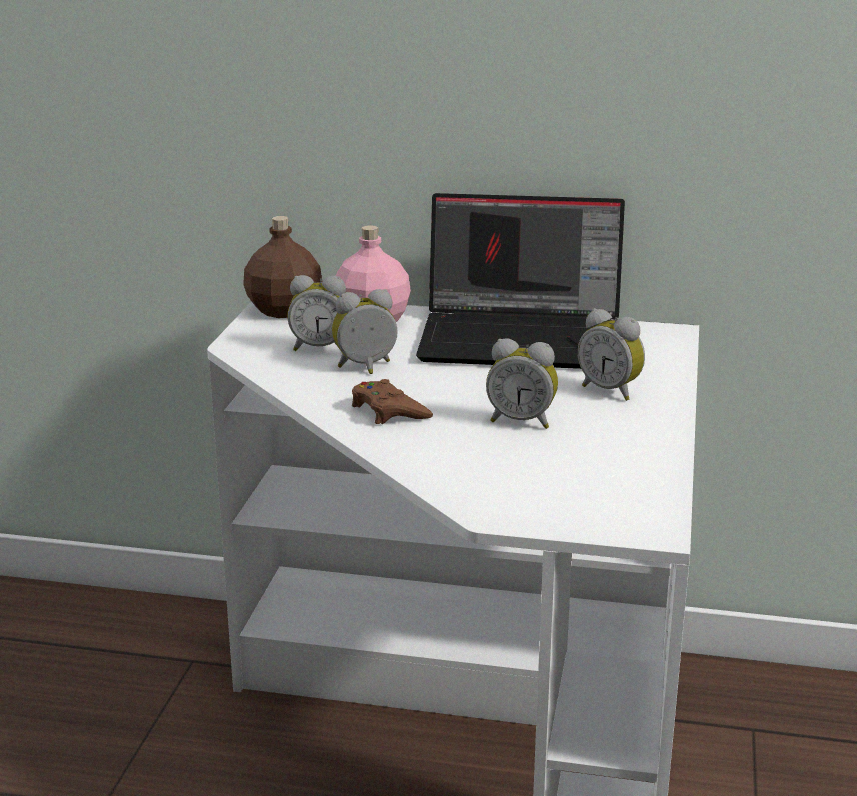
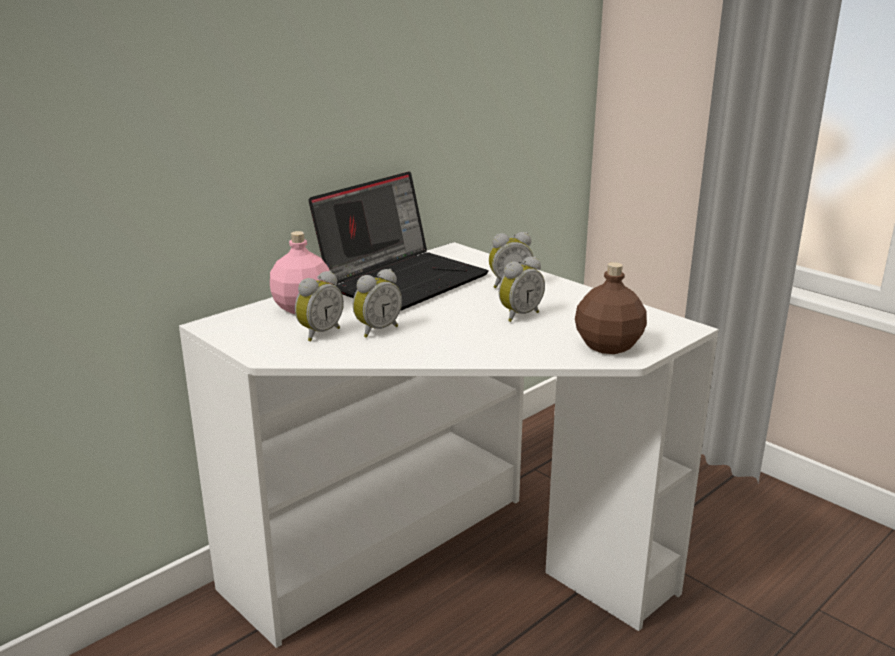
camera: 55 degrees left, 0 degrees up
(284, 311) = (230, 325): brown bottle -> brown bottle (609, 346)
(366, 368) = (376, 330): alarm clock -> alarm clock turned 150 degrees counterclockwise
(388, 411) = (453, 342): brown game controller -> none

